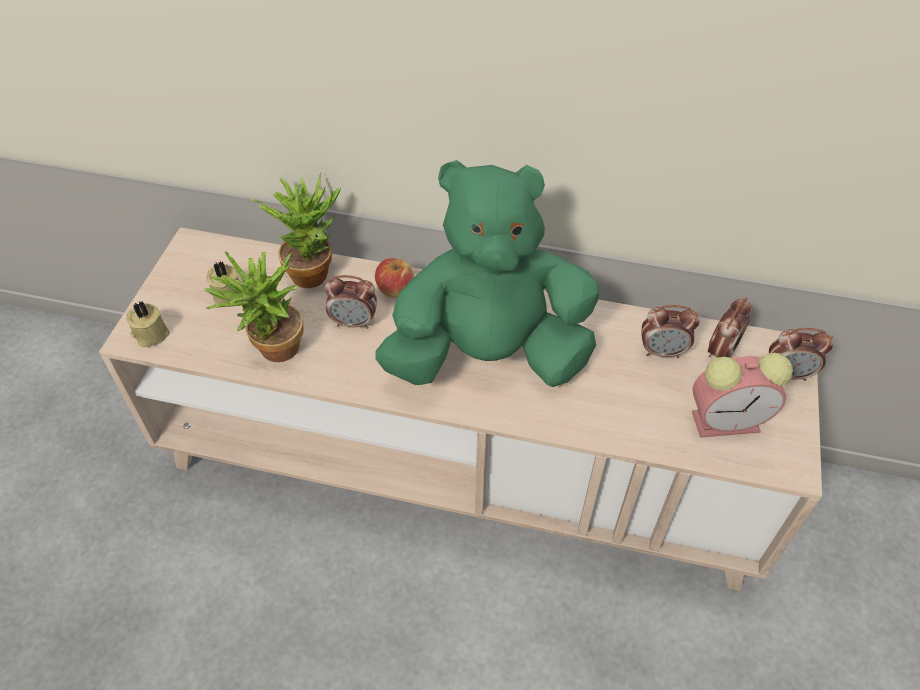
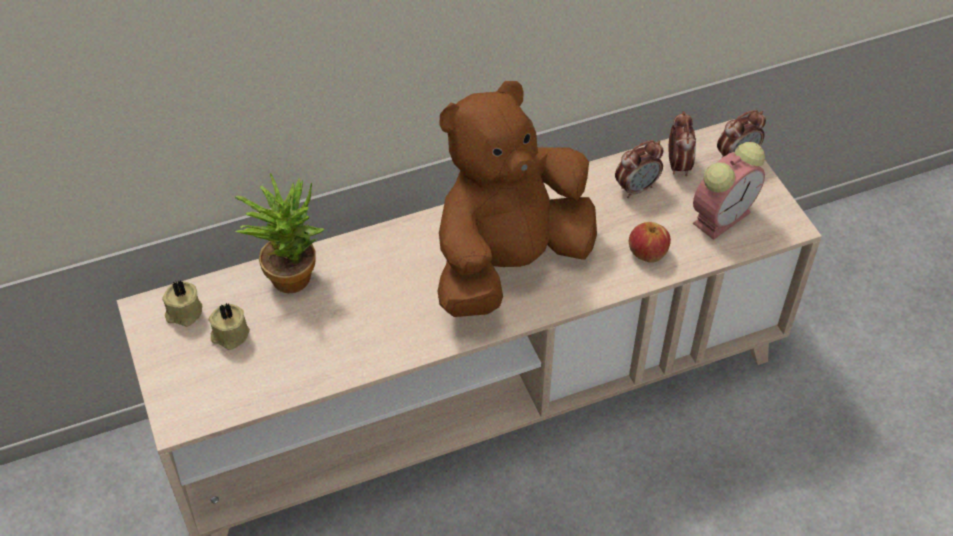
camera: 35 degrees left, 0 degrees up
(150, 334) = (192, 408): beige candle -> beige candle (184, 313)
(272, 351) = (322, 360): potted plant -> none
(354, 322) = (371, 297): alarm clock -> none
(395, 289) = (380, 250): apple -> apple (647, 253)
(489, 355) = (508, 263): green plush toy -> brown plush toy

